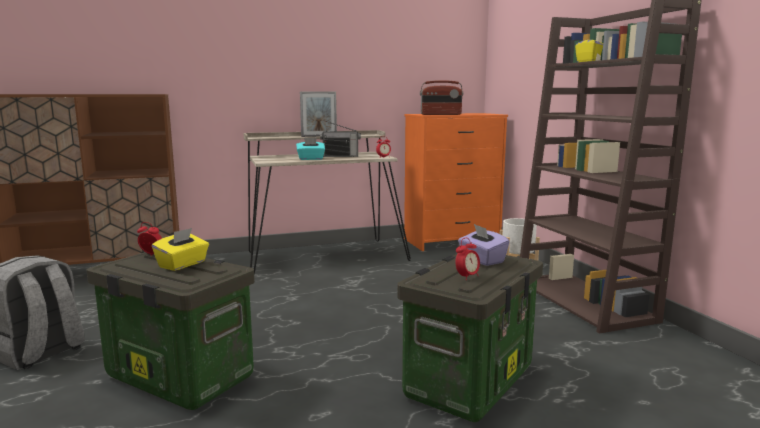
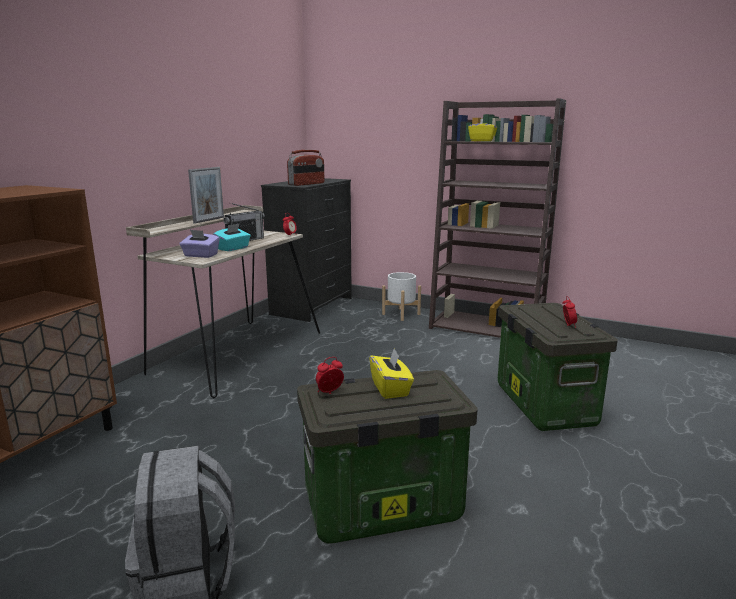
camera: 45 degrees left, 5 degrees up
(452, 241) = (312, 306): orange dresser -> black dresser
(482, 260) = (538, 311): purple tissue box -> purple tissue box (200, 255)

